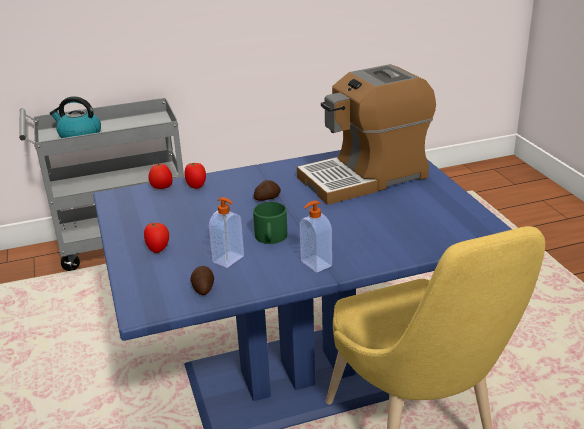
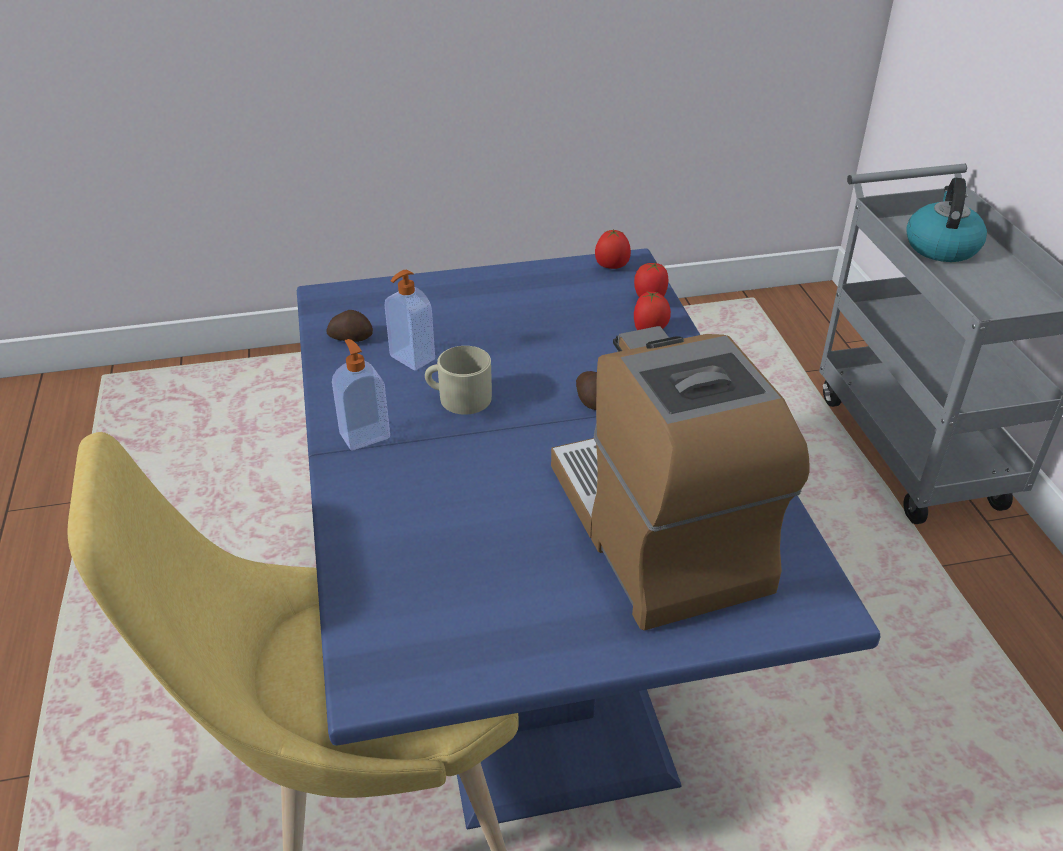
camera: 95 degrees right, 10 degrees up
(158, 249) = (461, 303): tomato -> tomato (611, 267)
(270, 237) = (458, 398): green mug -> beige mug

